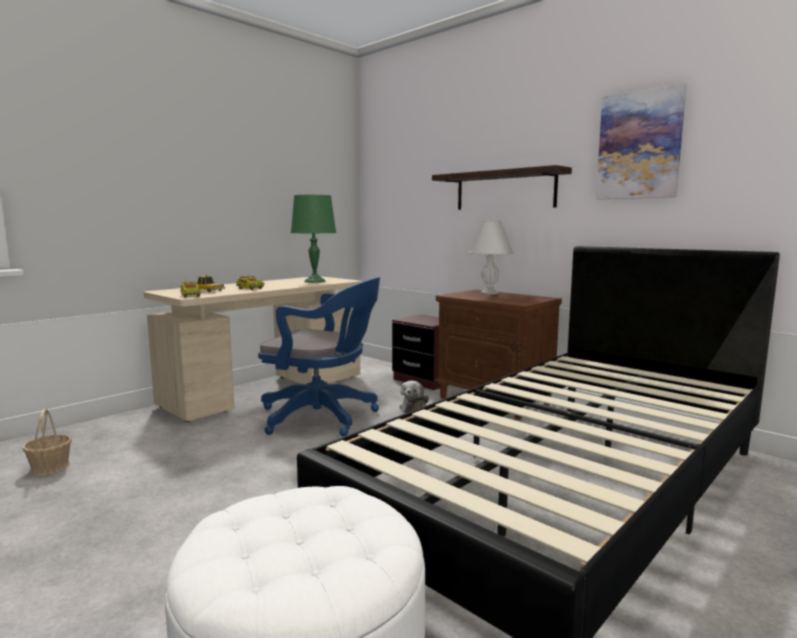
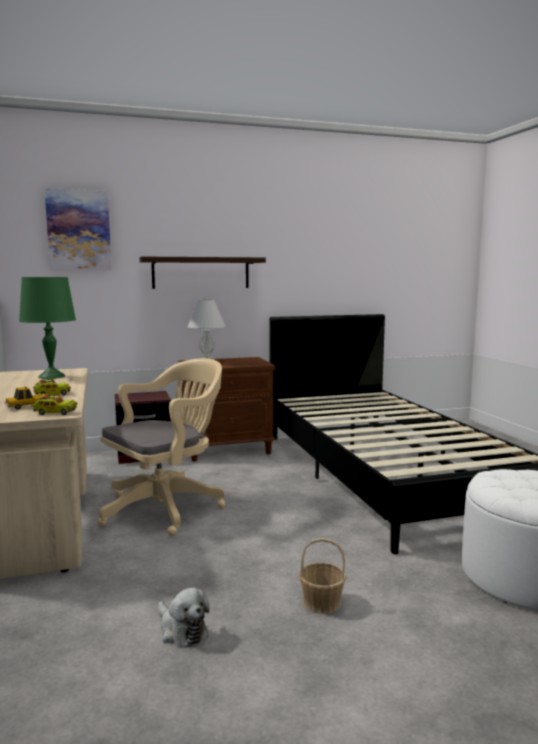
camera: 60 degrees left, 0 degrees up
(50, 467) = (87, 671): basket -> basket (321, 602)
(323, 417) = (166, 507): blue office chair -> beige office chair
(414, 408) = (200, 473): plush toy -> plush toy (181, 630)
(639, 145) = (304, 247): picture -> picture (79, 230)

